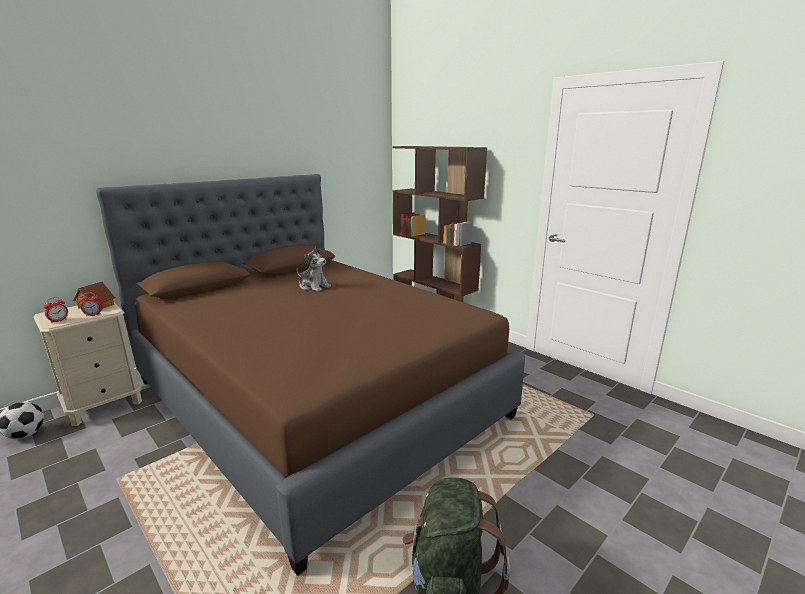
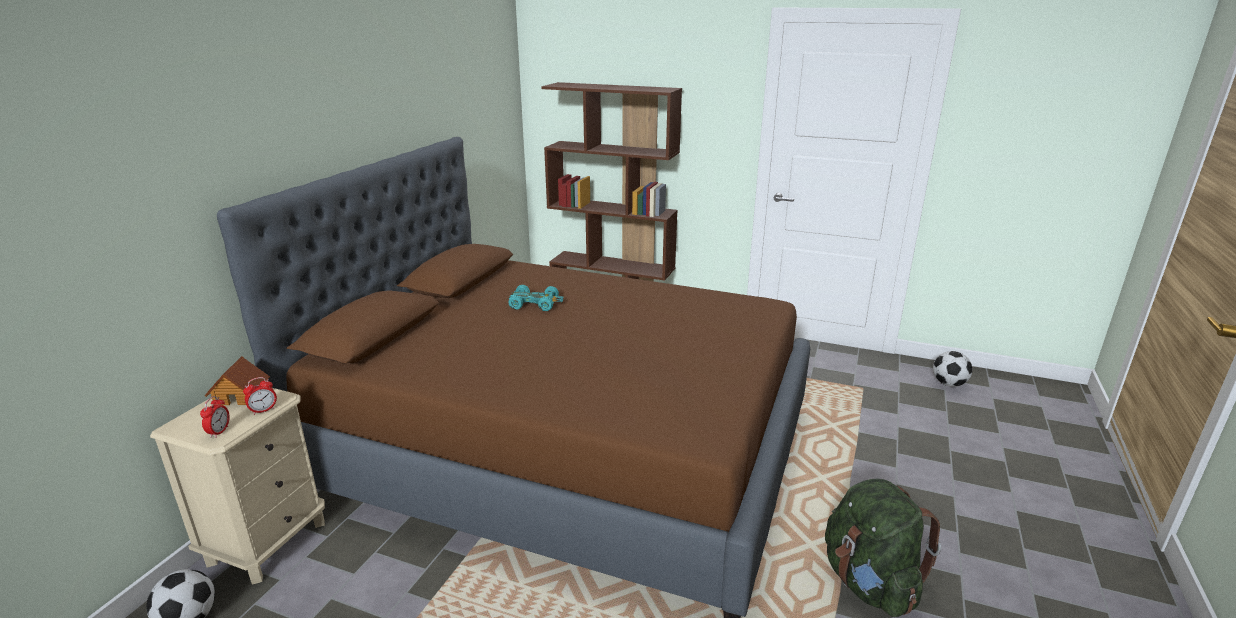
camera: 25 degrees left, 5 degrees up
(313, 287) = (535, 304): plush toy -> turquoise toy car
(689, 432) = (949, 384): none -> football

